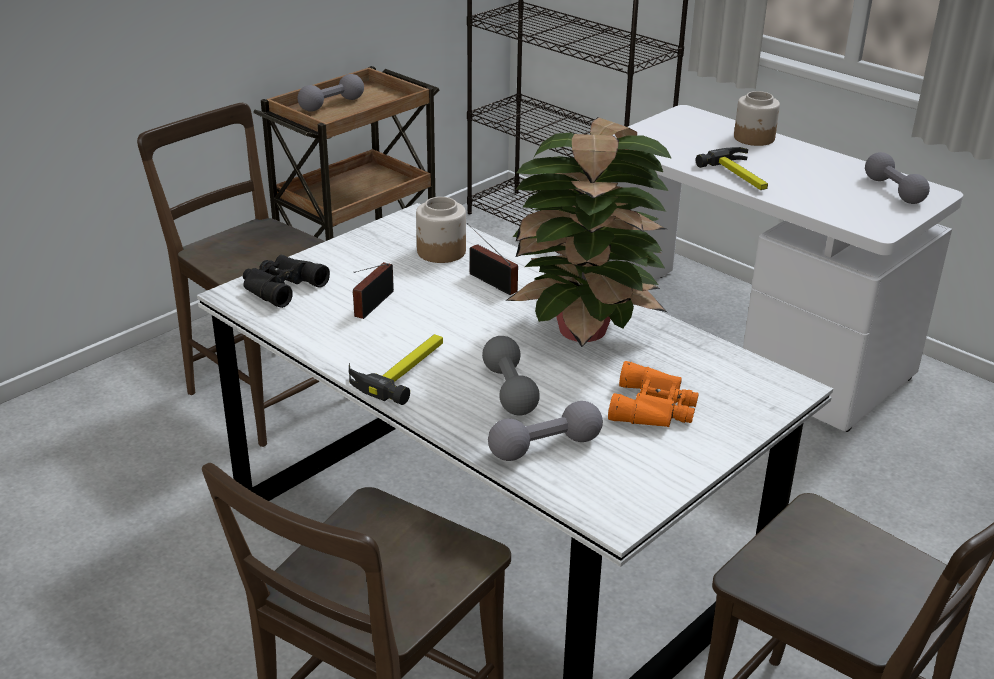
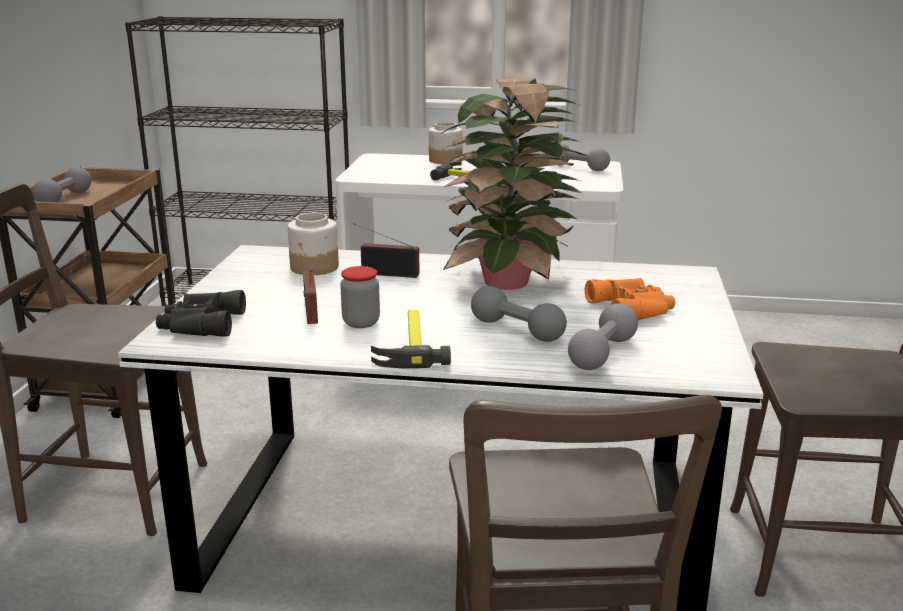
camera: 35 degrees left, 10 degrees down
(396, 331) = (361, 322): none -> jar

